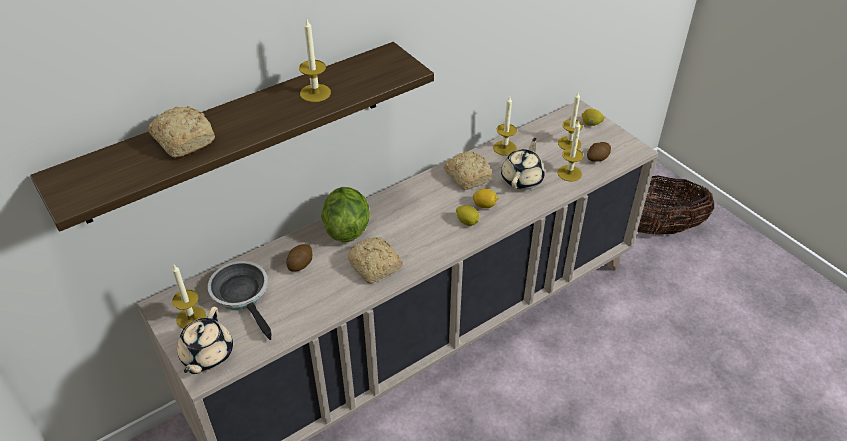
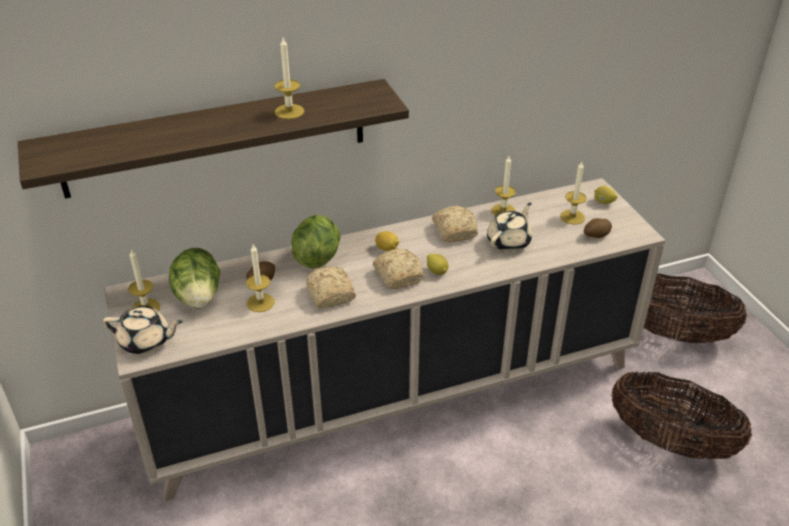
camera: 15 degrees right, 5 degrees down
(184, 139) = (156, 132): bread -> bread (398, 275)
(206, 355) = (146, 341): beige teapot -> beige teapot turned 105 degrees counterclockwise
(243, 295) = (199, 297): frying pan -> lettuce
(484, 205) = (460, 259): lemon -> lemon (387, 248)
(569, 173) = (560, 244): candle -> candle (260, 302)
(679, 330) = (670, 442): none -> basket

